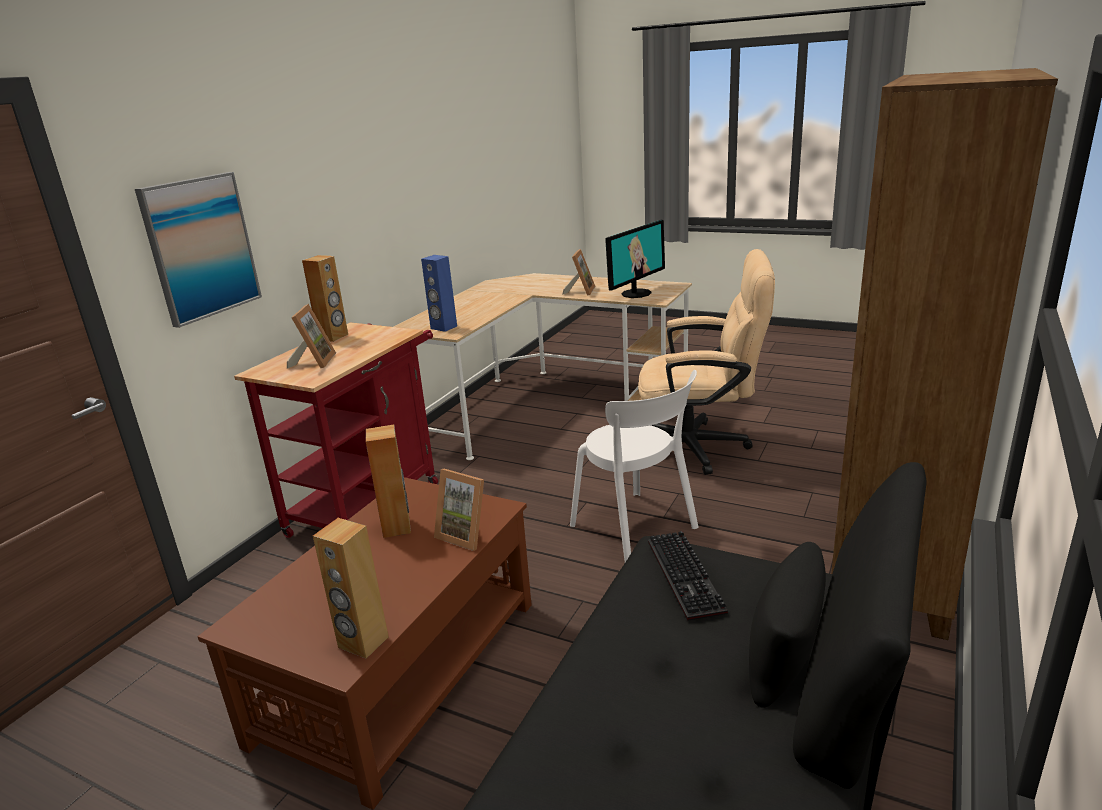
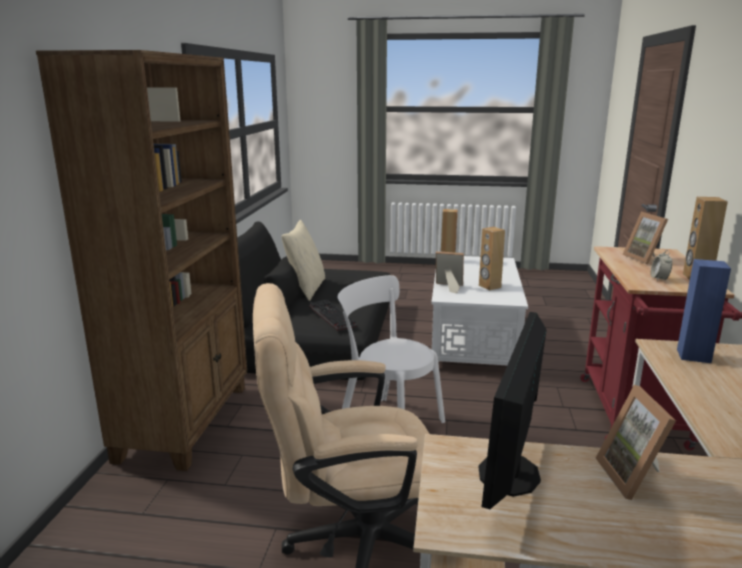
camera: 160 degrees right, 5 degrees down
(200, 247) = (703, 152): picture -> none
(369, 337) = (659, 279): none -> alarm clock
(399, 670) = (473, 340): brown coffee table -> white coffee table
(732, 708) = (306, 288): none -> beige pillow

